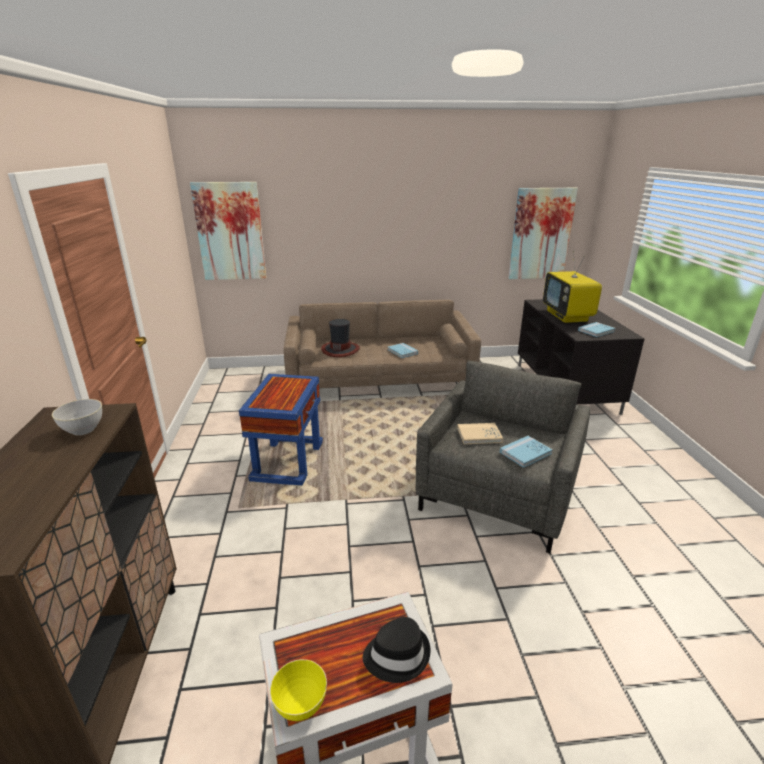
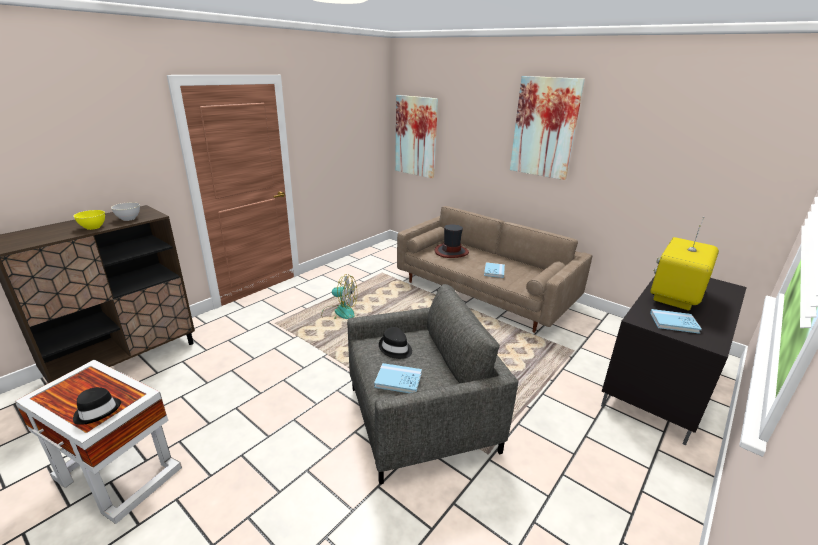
camera: 45 degrees right, 0 degrees up
(288, 459) = (339, 312): blue side table -> fan
(300, 705) = (45, 395): yellow bowl -> yellow bowl (93, 227)
(479, 435) = (395, 348): beige book -> black hat
(541, 234) = (717, 193): picture -> picture (544, 128)

